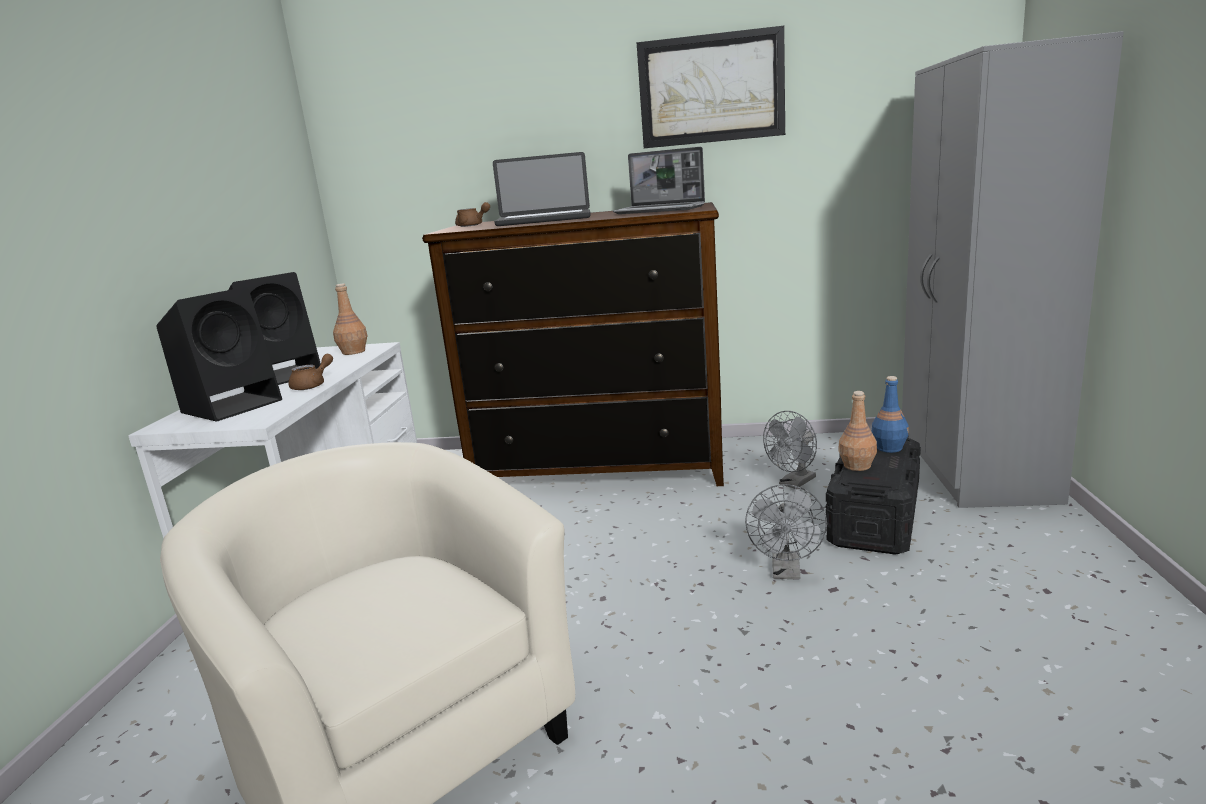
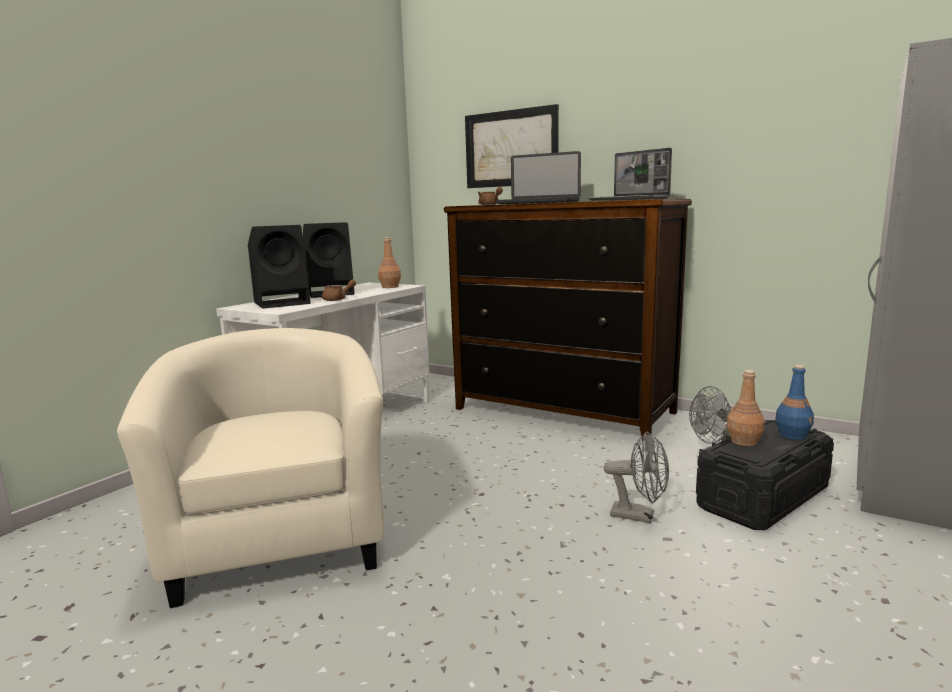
camera: 25 degrees right, 5 degrees down
(711, 89) = (701, 101): picture -> picture (511, 148)
(787, 572) = (639, 516): grey fan -> grey fan turned 105 degrees counterclockwise

